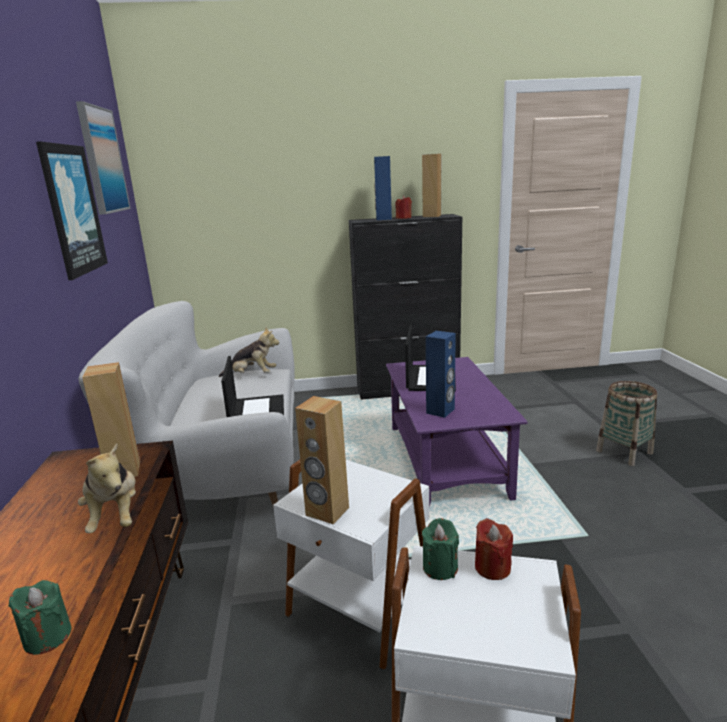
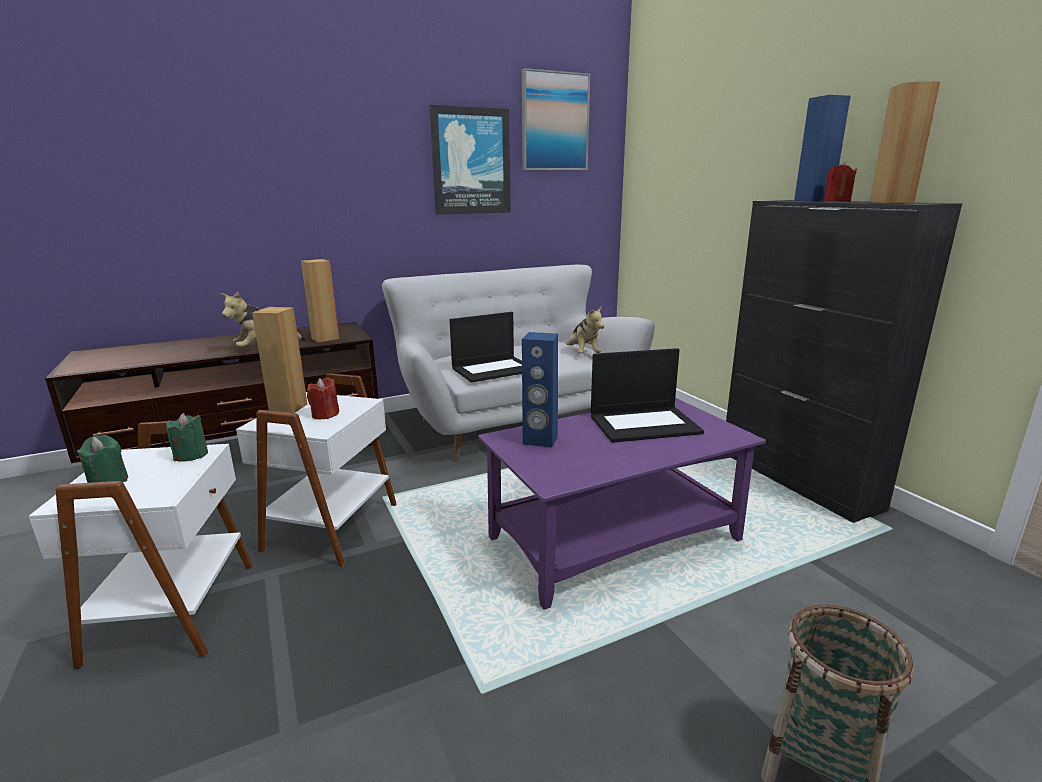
camera: 70 degrees right, 0 degrees up
(47, 637) = (156, 360): green candle -> green candle (108, 482)
(492, 567) = (179, 476): red candle -> red candle (325, 414)

